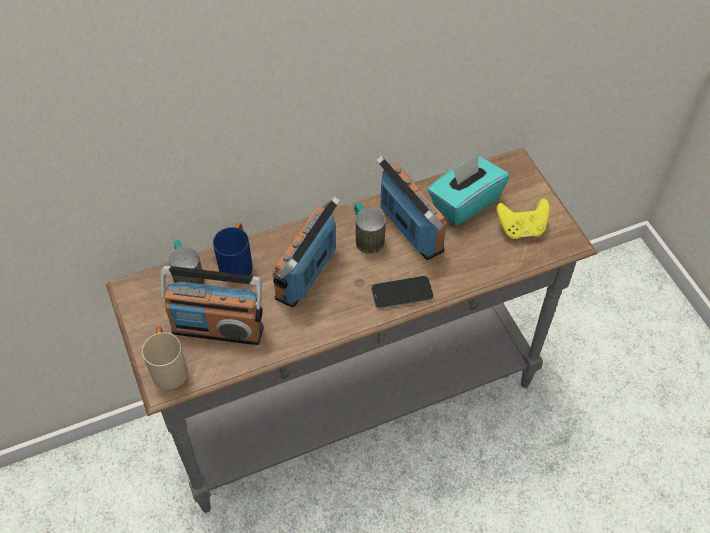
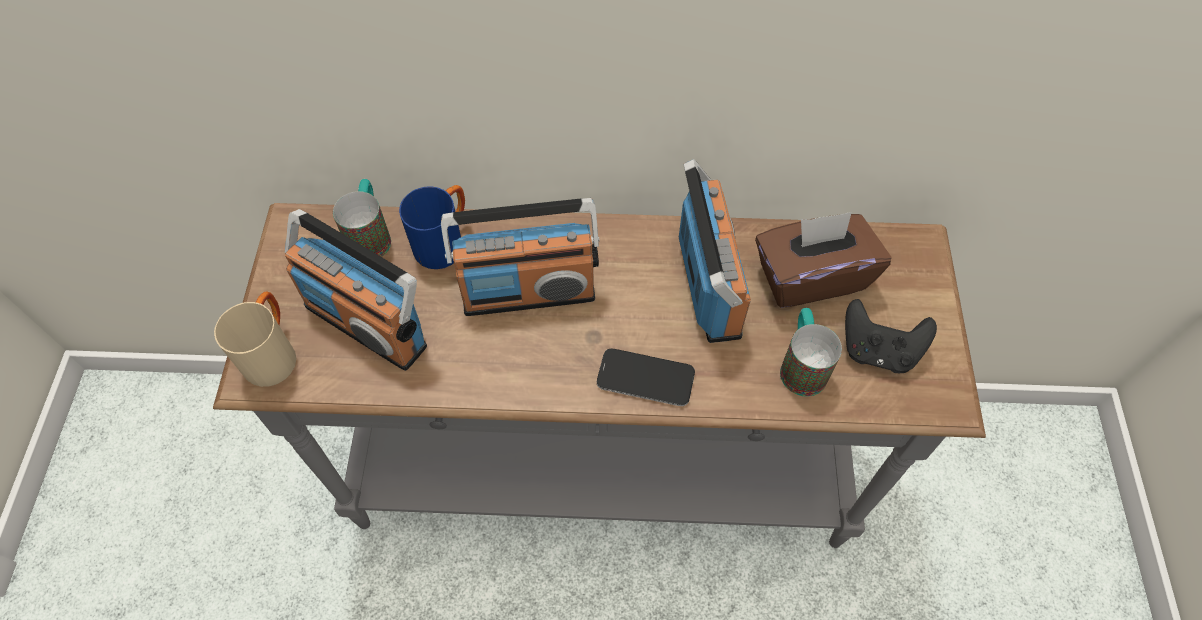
camera: 25 degrees right, 5 degrees up
(306, 272) = (528, 292): radio -> radio turned 150 degrees counterclockwise
(366, 237) = (639, 274): mug -> mug (801, 364)
(464, 202) = (811, 276): turquoise tissue box -> brown tissue box
(521, 229) = (878, 351): yellow game controller -> black game controller

